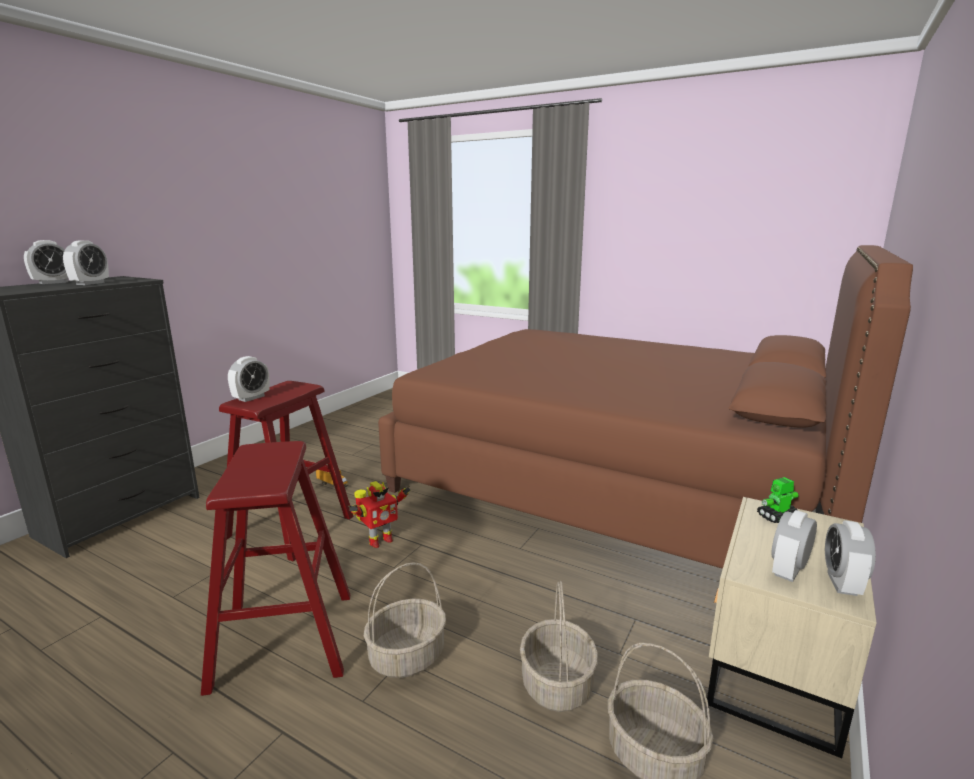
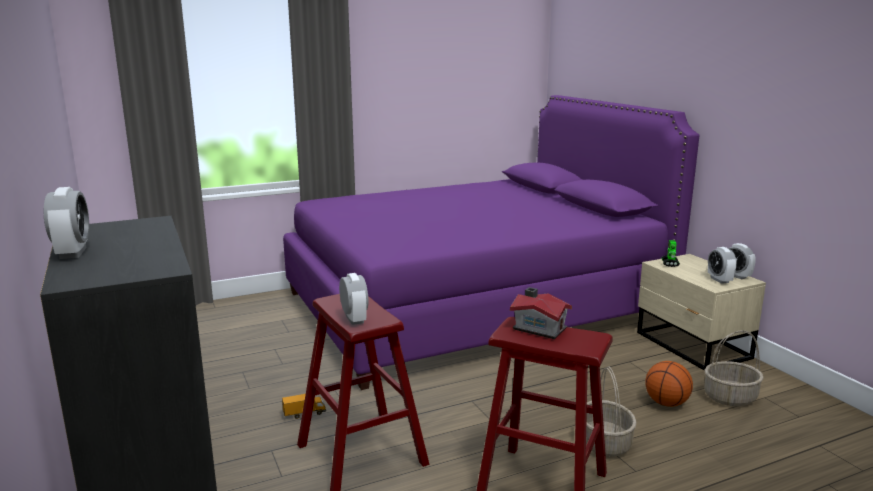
camera: 55 degrees left, 0 degrees up
(90, 283) = (140, 239): alarm clock -> none
(277, 457) = (539, 328): none -> toy house
(379, 541) = (444, 416): toy robot -> none
(557, 685) = (666, 403): basket -> basketball
(616, 480) = (472, 306): brown bed -> purple bed

